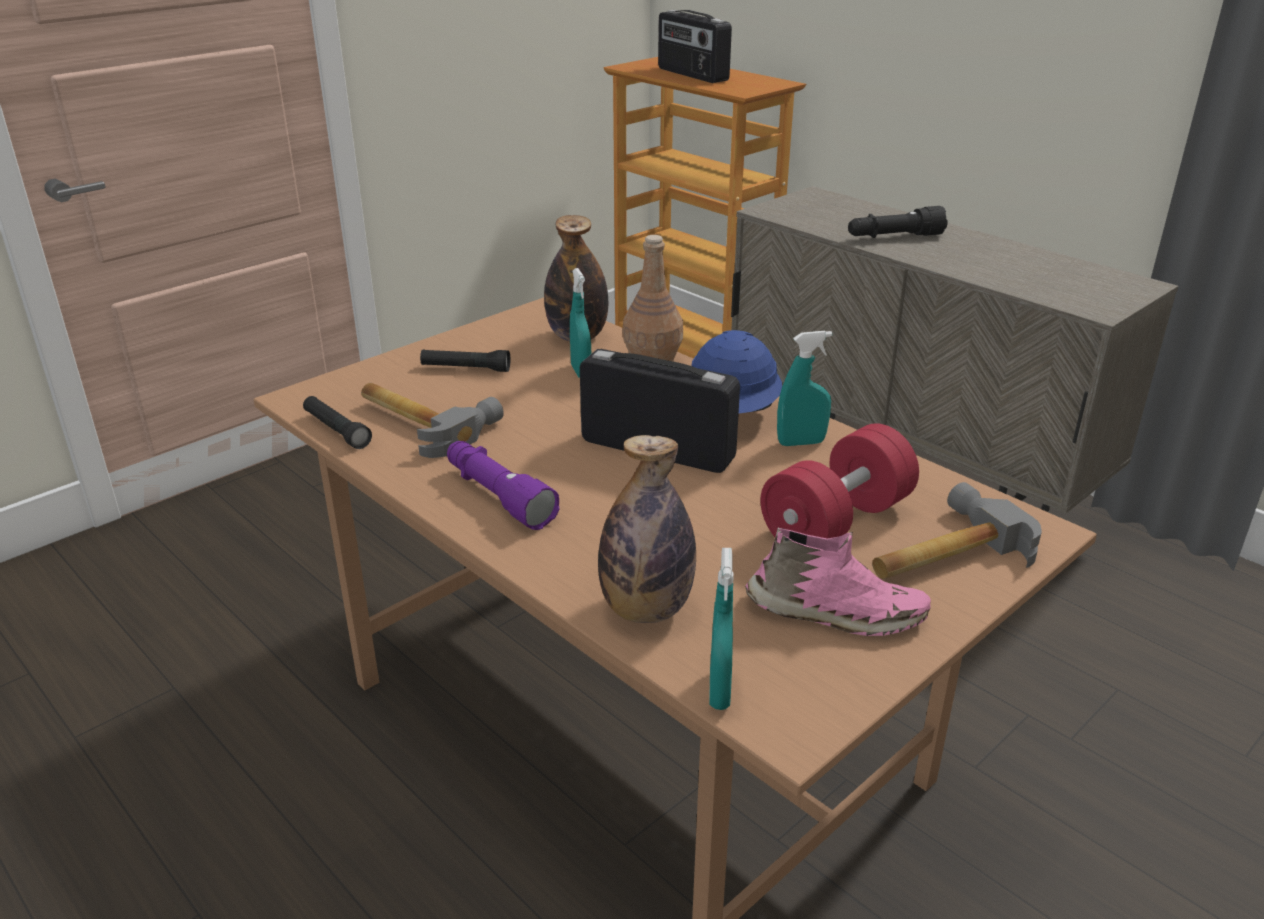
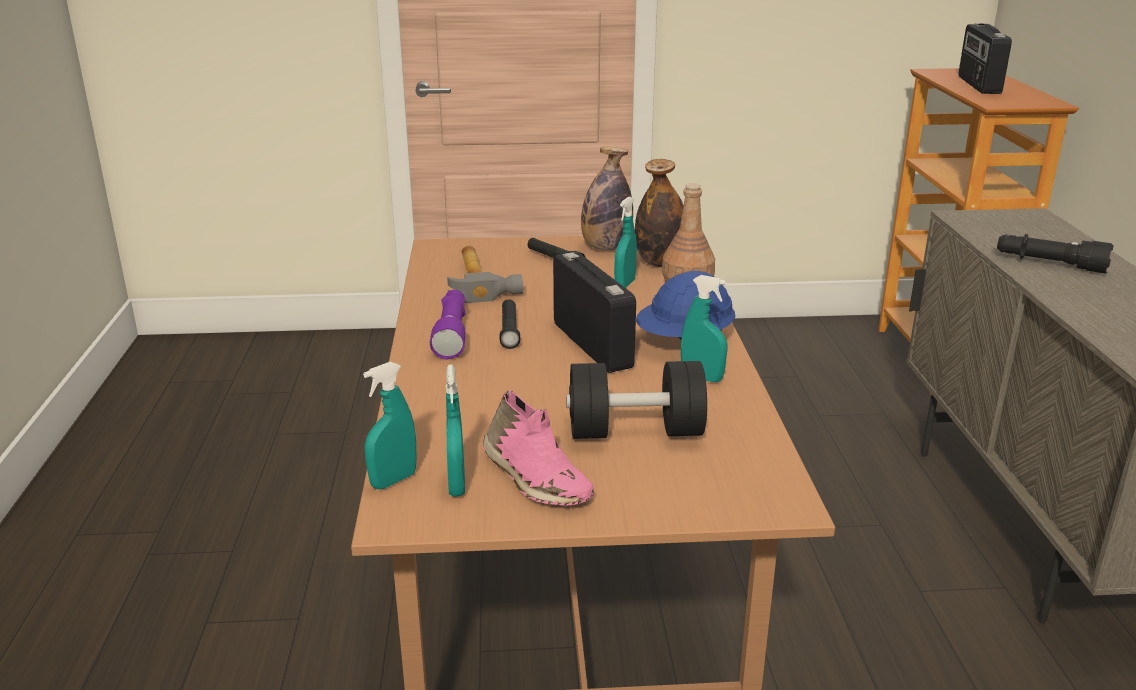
camera: 40 degrees right, 5 degrees down
(336, 430) = (426, 269): black flashlight -> black flashlight (509, 331)
(646, 609) = (428, 423): bottle -> bottle (605, 247)
(784, 660) = (457, 485): none -> turquoise spray bottle
(836, 522) = (635, 431): red dumbbell -> black dumbbell
(941, 553) = (676, 481): hammer -> none

